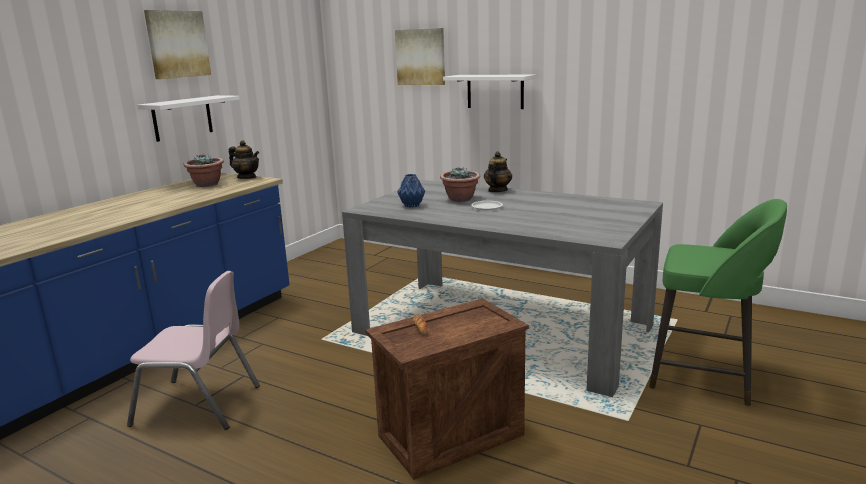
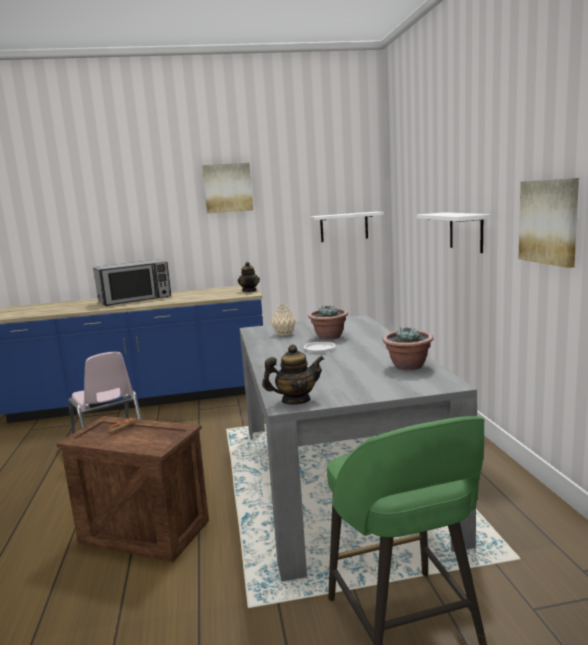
camera: 50 degrees right, 5 degrees down
(106, 211) = (135, 299): none -> microwave
(182, 118) = (227, 241): white shelf -> white shelf (344, 227)
(207, 184) = (218, 292): potted plant -> potted plant (408, 366)
(411, 206) = (284, 334): blue vase -> beige vase
(421, 57) = (427, 193): picture -> picture (549, 221)
(497, 190) = (380, 336): teapot -> teapot (295, 400)

